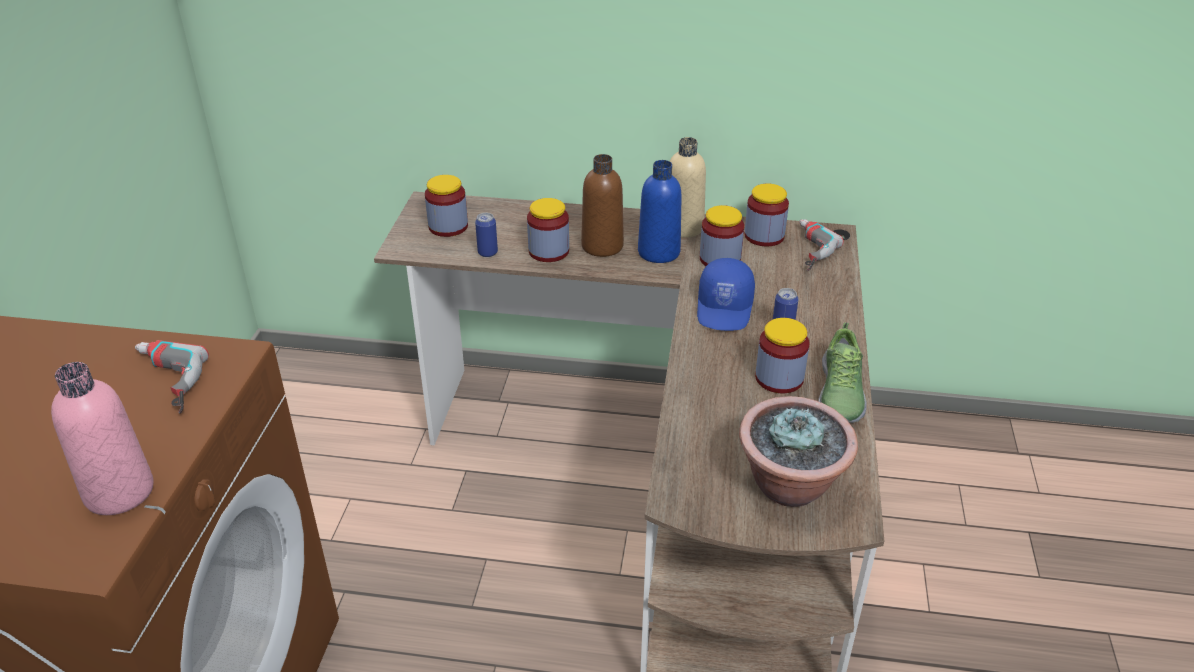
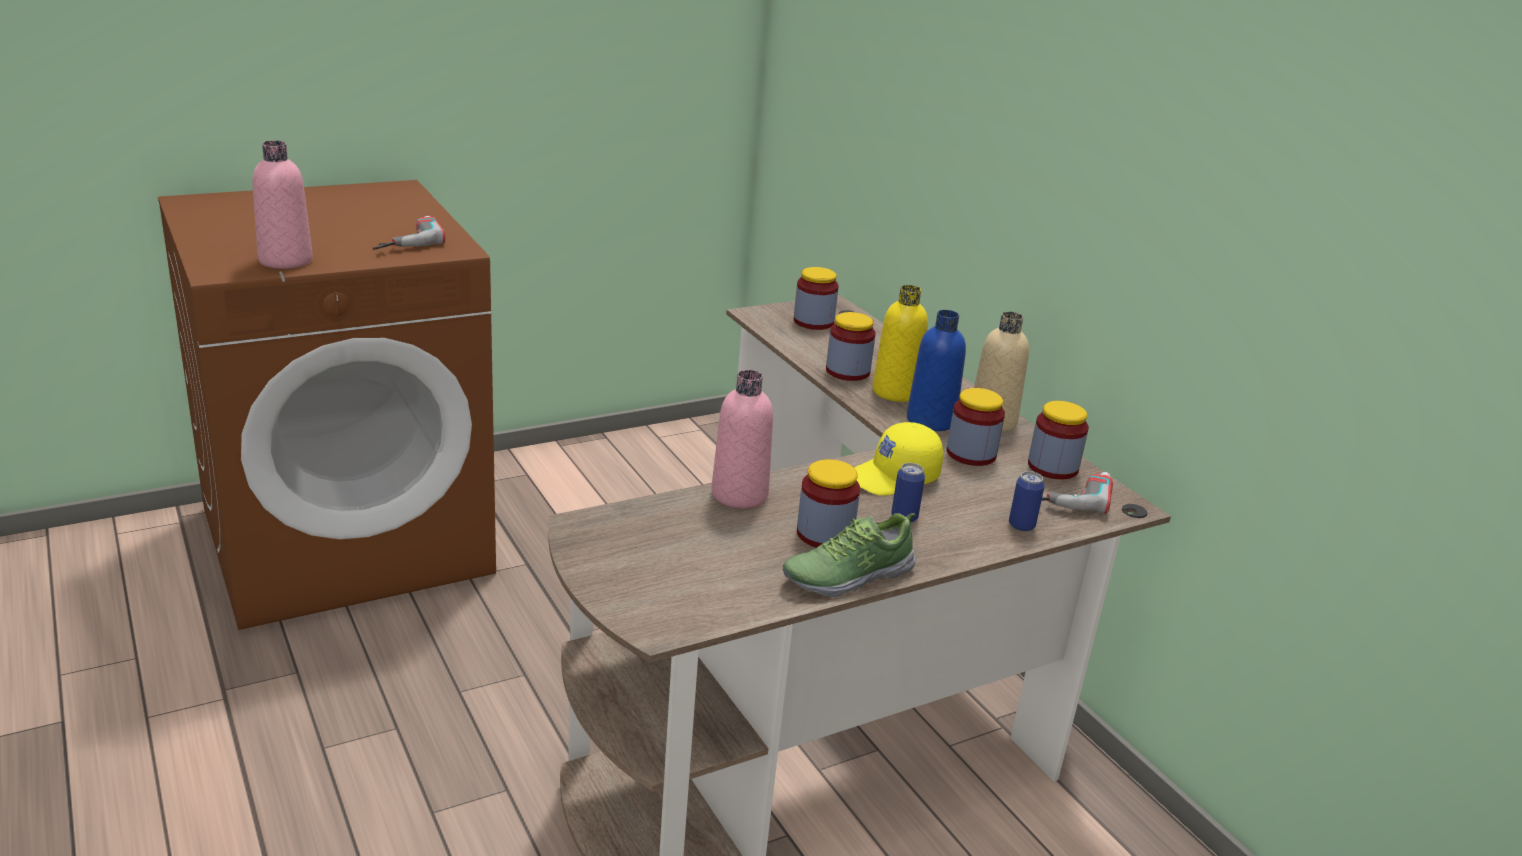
camera: 50 degrees right, 10 degrees down
(487, 253) = (803, 347): can -> can (1021, 525)
(602, 246) = (895, 392): brown bottle -> yellow bottle
(693, 394) = (739, 495): none -> pink bottle
(725, 308) = (894, 477): blue cap -> yellow cap
(790, 486) = (669, 580): potted plant -> none

